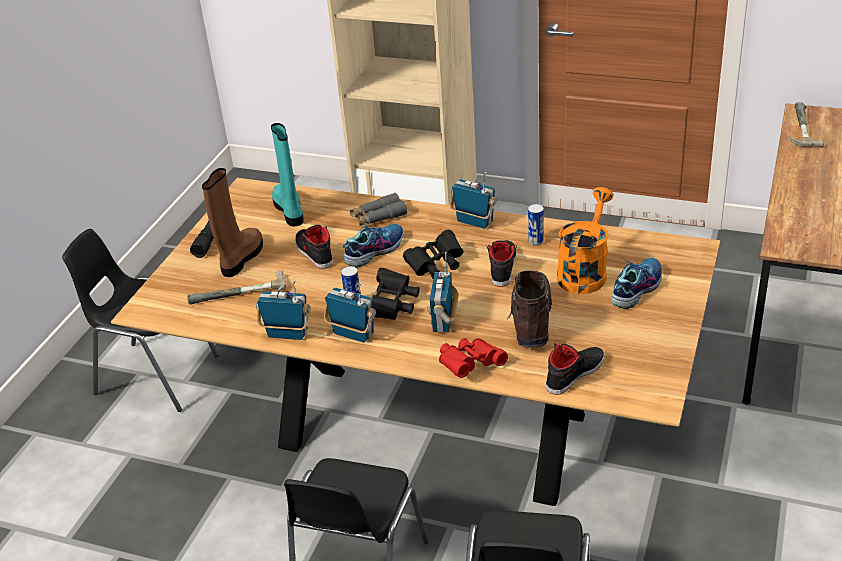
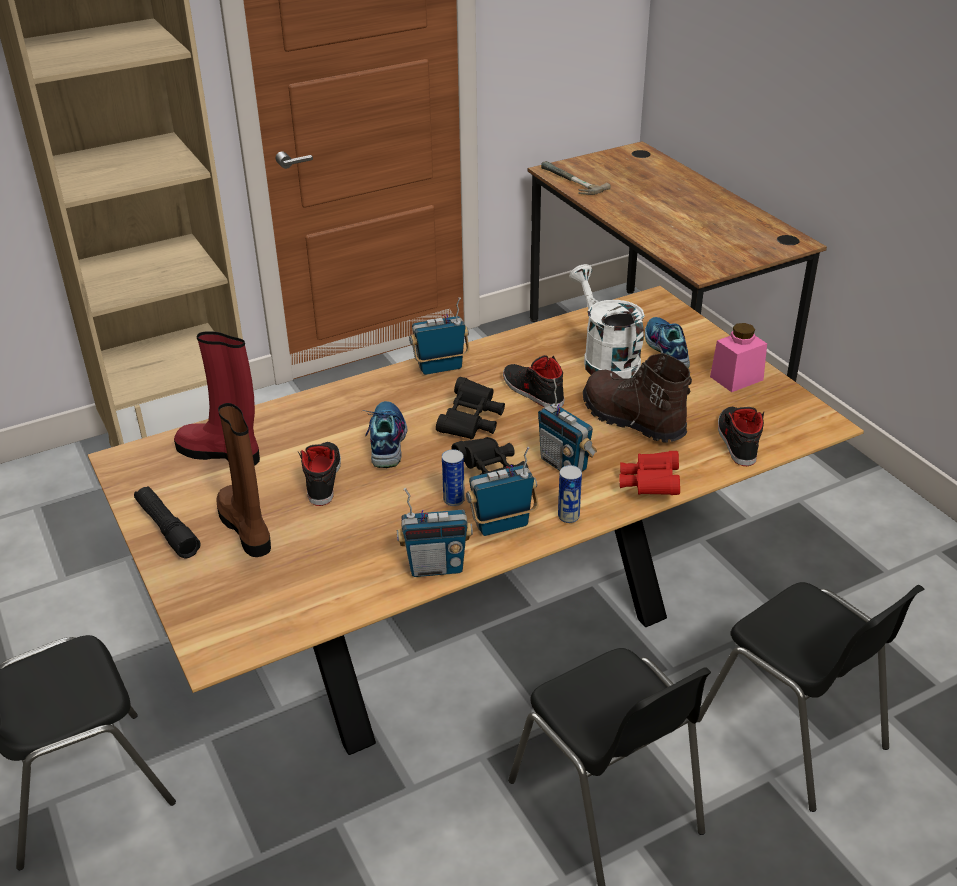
camera: 50 degrees left, 0 degrees up
(239, 297) = (315, 566): hammer -> none
(287, 334) = (436, 567): radio -> radio turned 150 degrees counterclockwise
(290, 210) = (221, 453): turquoise boot -> red boot
(313, 252) = (323, 477): black shoe -> black shoe turned 75 degrees clockwise
(378, 216) = (334, 410): grey binoculars -> none
(536, 241) = (523, 356): can -> can (568, 516)
(584, 272) = (605, 359): orange watering can -> white watering can
(652, 334) = (736, 378): none -> pink jar

